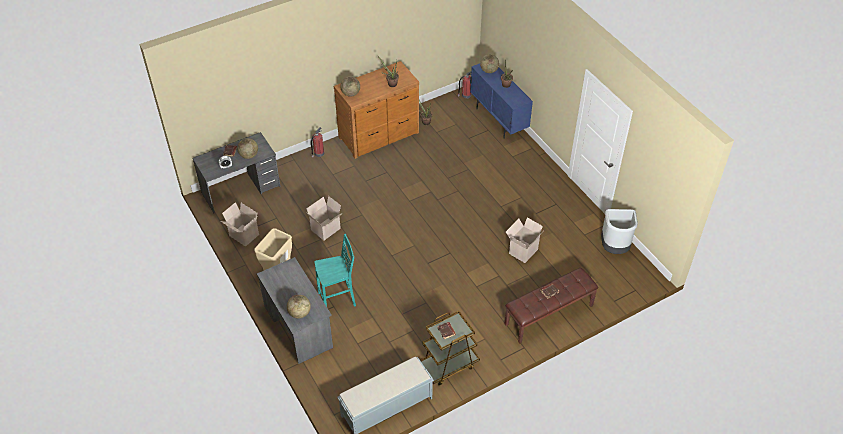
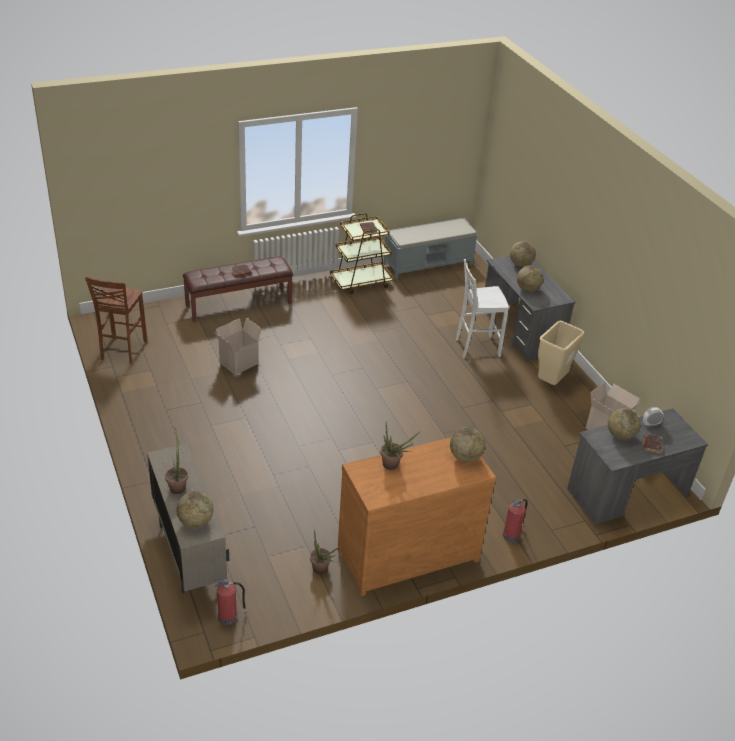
camera: 175 degrees left, 10 degrees down
(296, 281) = (528, 289): none -> globe
(326, 230) = (494, 421): cardboard box -> none
(338, 300) = (476, 347): turquoise stool -> white stool
(498, 120) = (189, 554): blue cabinet -> beige cabinet
(614, 248) = (122, 351): grey trash can -> brown stool

